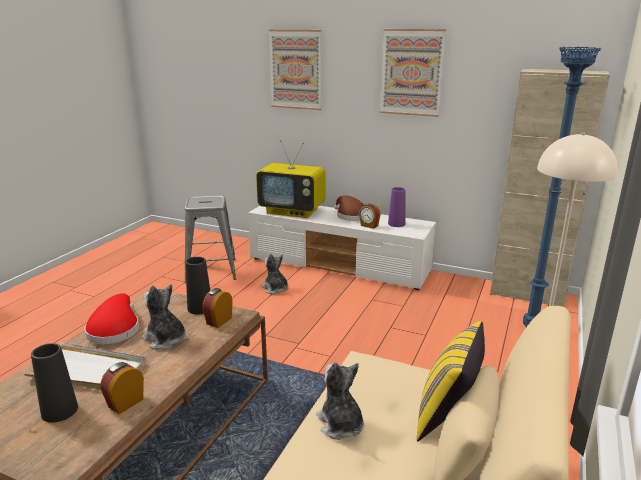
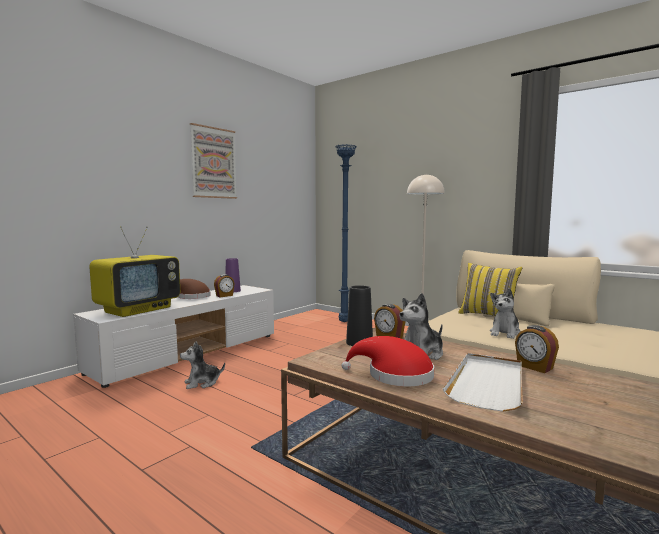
camera: 75 degrees left, 15 degrees down
(59, 411) = (564, 392): black vase -> none
(211, 271) = (93, 416): grey stool -> none
(296, 69) = (99, 151): picture -> none
(340, 425) = (505, 333): plush toy -> plush toy turned 45 degrees counterclockwise
(527, 294) = (305, 316): beige cabinet -> none

